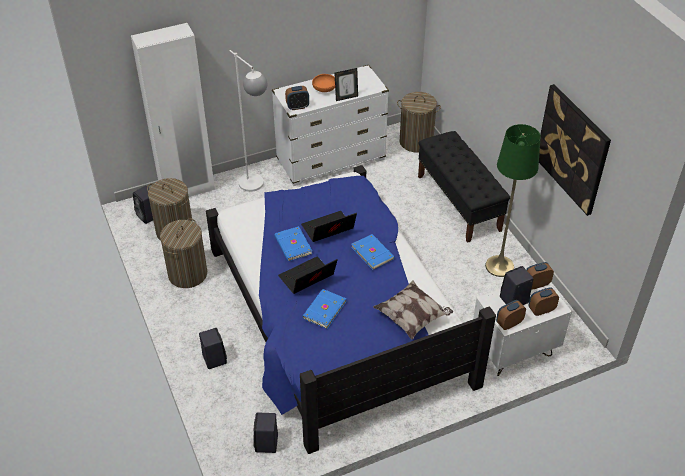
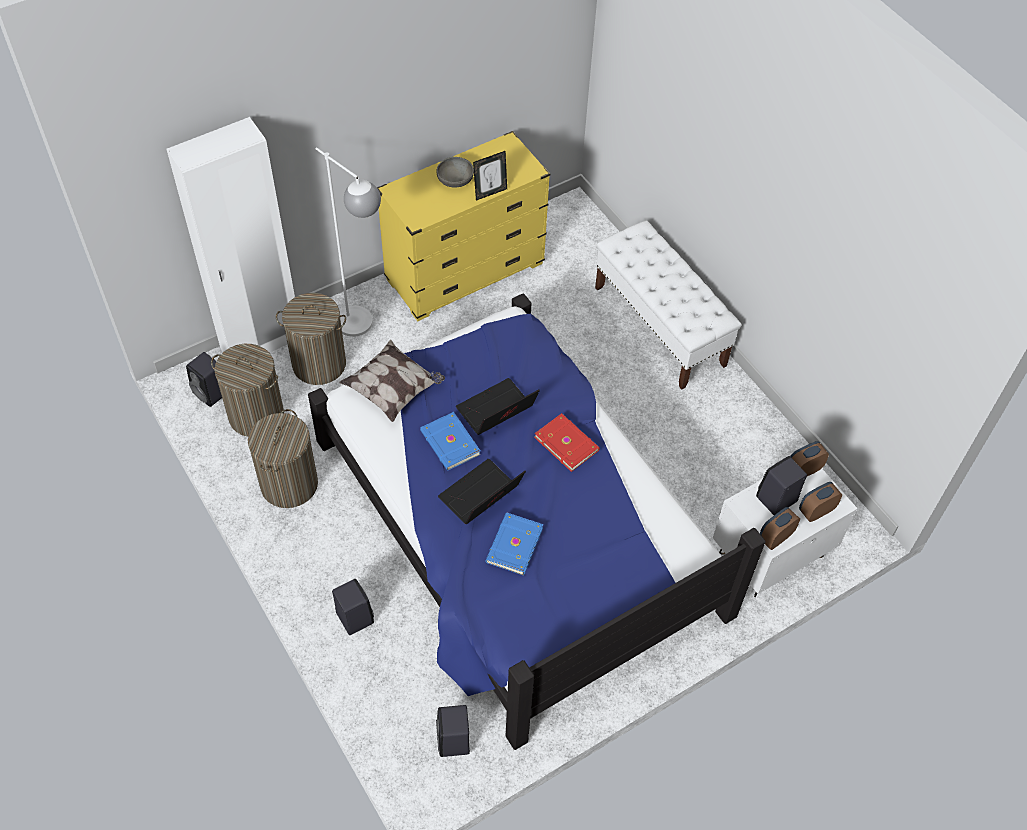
camera: 10 degrees left, 10 degrees up
(297, 107) = (421, 215): alarm clock -> none
(324, 89) = (455, 180): orange bowl -> grey bowl
(331, 160) = (465, 272): white dresser -> yellow dresser
(373, 252) = (567, 443): blue book -> red book
(412, 318) = (640, 543): pillow -> pillow (393, 390)
(416, 142) = (583, 229): laundry basket -> laundry basket (319, 364)
(459, 203) = (660, 326): black bench -> white bench
(499, 266) = (731, 423): green floor lamp -> none
(573, 149) = (849, 279): picture -> none

